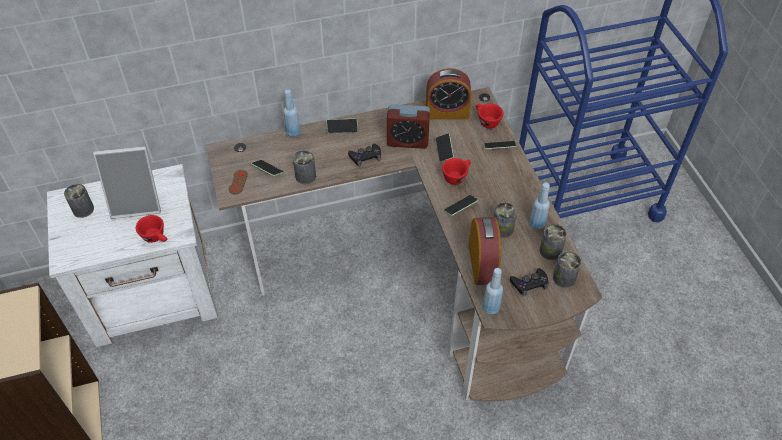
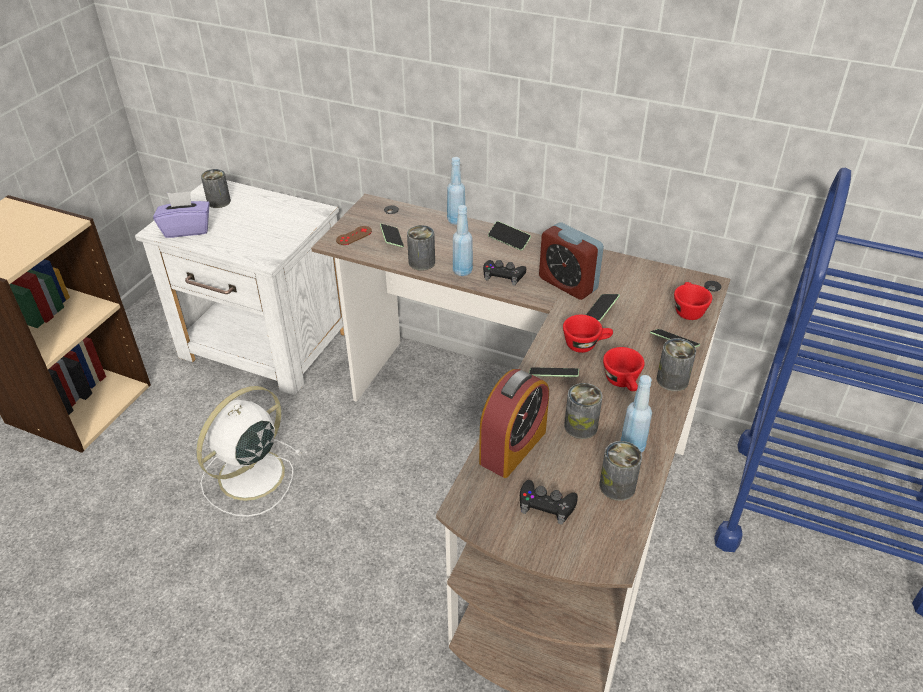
camera: 40 degrees right, 10 degrees down
(87, 246) = (187, 229): none -> purple tissue box
(137, 203) = (264, 218): picture frame -> none
(156, 237) = (245, 251): red cup -> red cup (623, 383)
(247, 391) = (249, 477): none -> white fan
(447, 112) = (647, 279): alarm clock -> none
(490, 308) = (468, 499): blue bottle -> blue bottle (462, 271)
(564, 278) = (601, 528): can -> can (672, 380)

